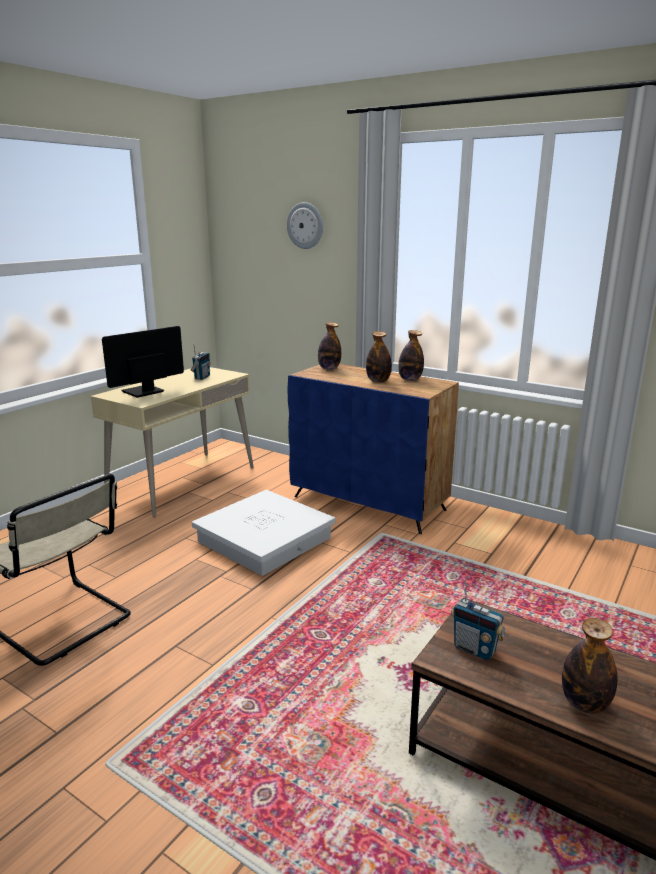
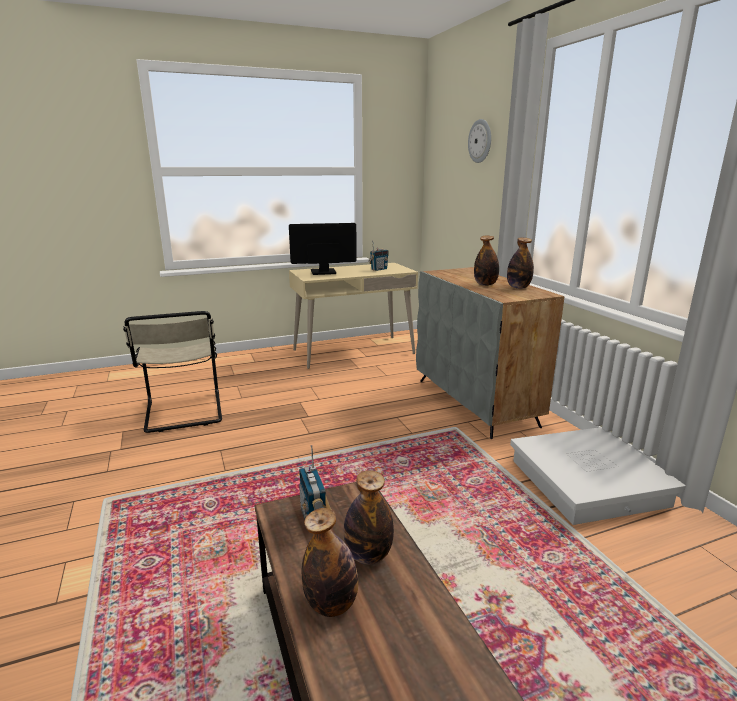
camera: 35 degrees right, 0 degrees up
(265, 539) = (360, 404): white storage box -> white storage box (588, 482)
(329, 368) = (463, 271): bottle -> bottle (368, 555)
(369, 503) = (476, 402): blue cabinet -> grey cabinet

